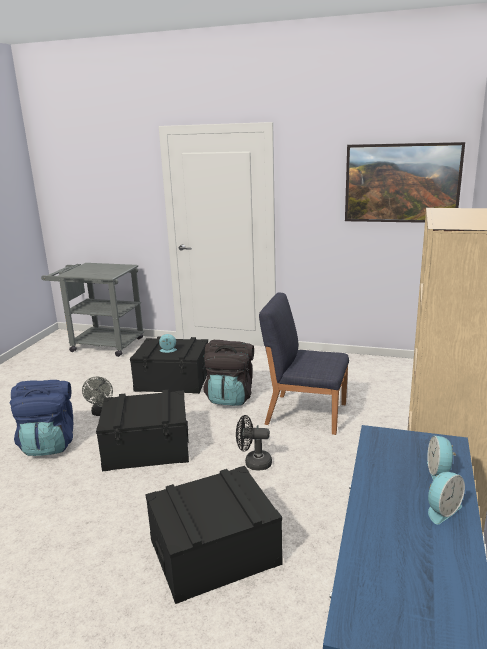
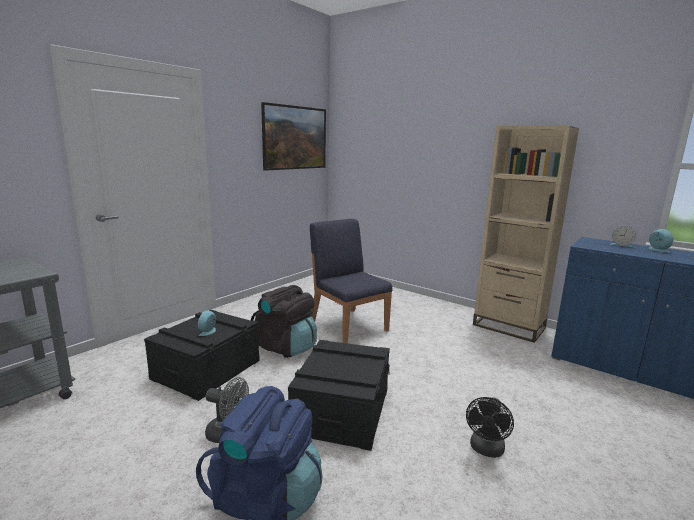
camera: 70 degrees left, 5 degrees down
(214, 552) = (520, 402): black storage box -> none
(253, 463) = (407, 361): black fan -> black fan (486, 450)
(305, 413) = (348, 325): blue chair -> blue chair turned 105 degrees clockwise

